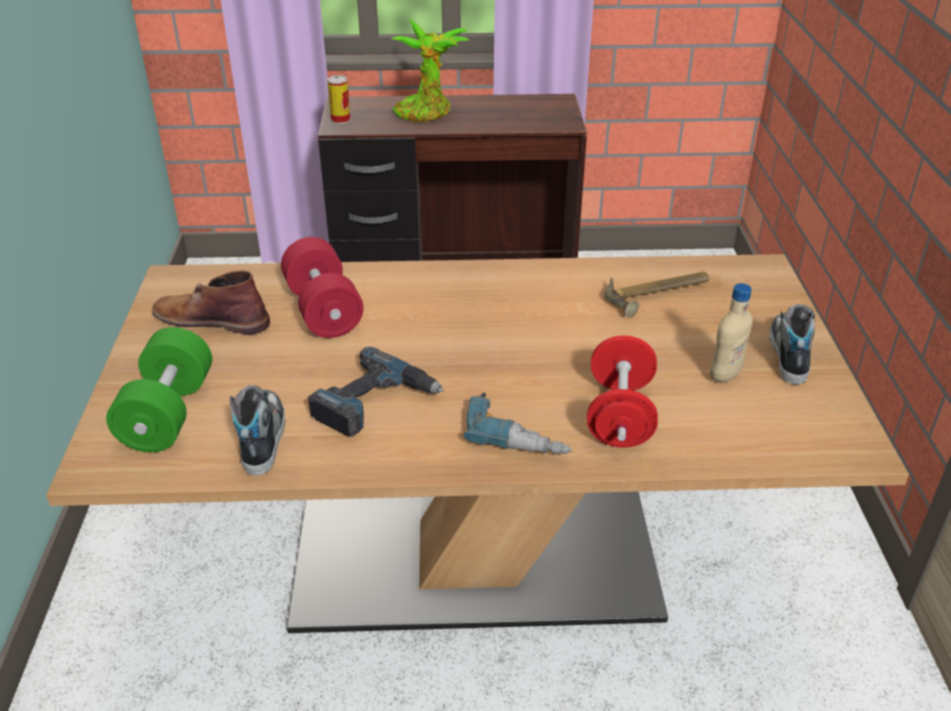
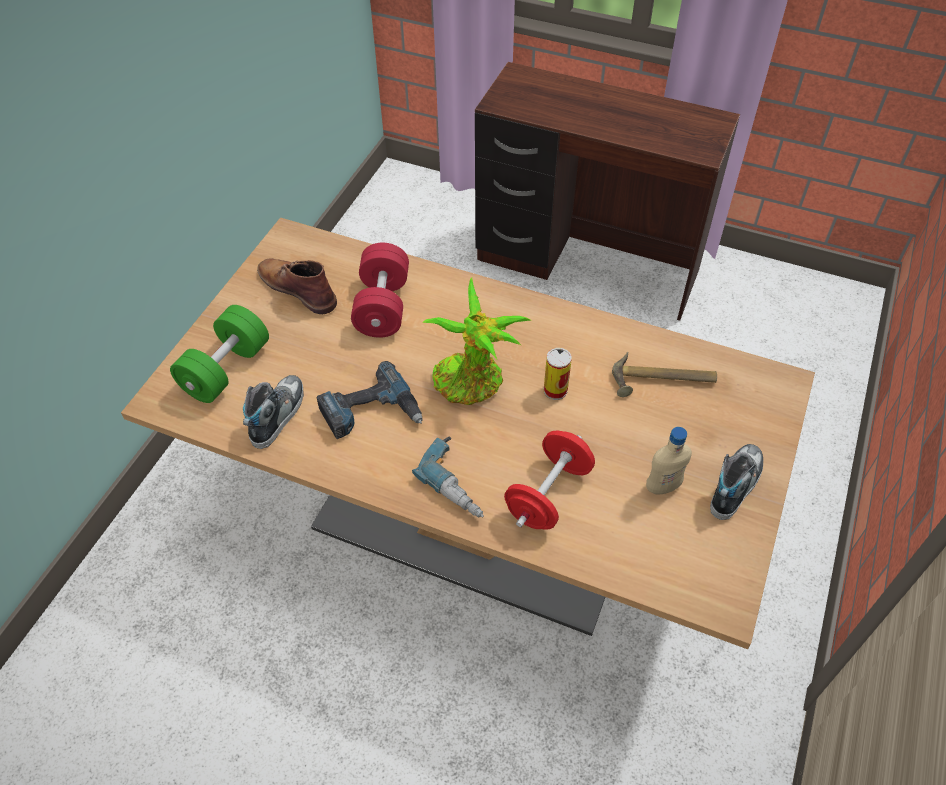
camera: 25 degrees right, 15 degrees up
(340, 120) = (503, 95): can -> can (555, 390)
(427, 113) = (584, 105): potted plant -> potted plant (472, 383)

